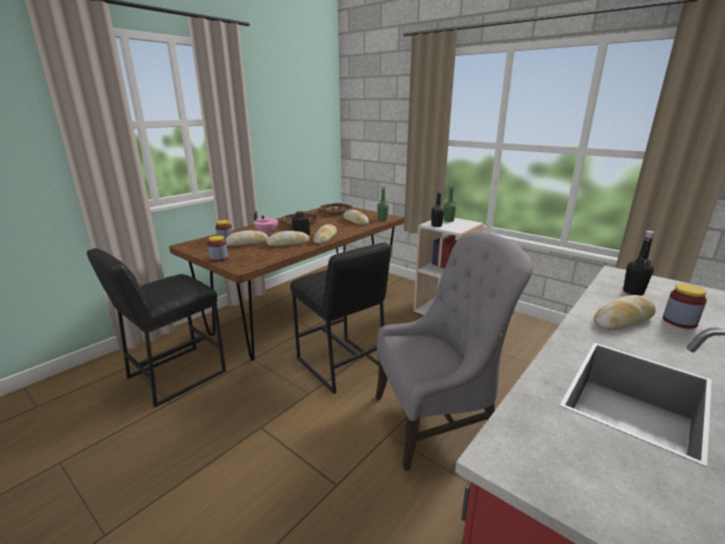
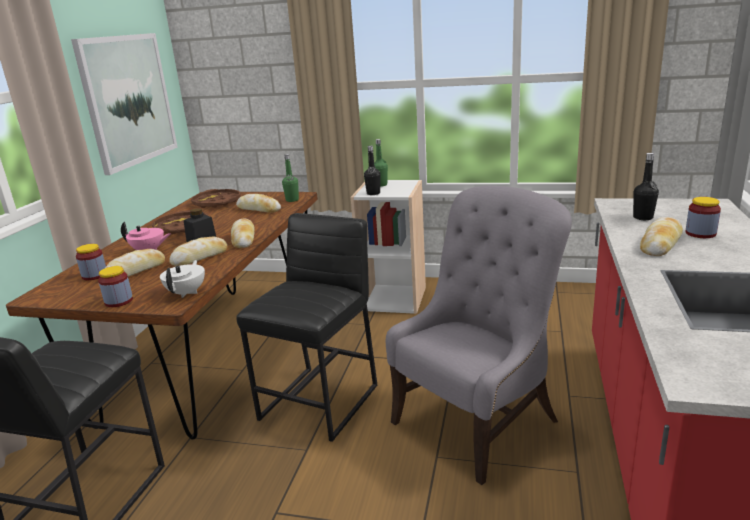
camera: 25 degrees left, 0 degrees up
(257, 263) = (187, 293): none -> white teapot
(295, 135) = (128, 100): none -> picture
(341, 364) = (320, 401): black chair -> black chair turned 90 degrees counterclockwise

